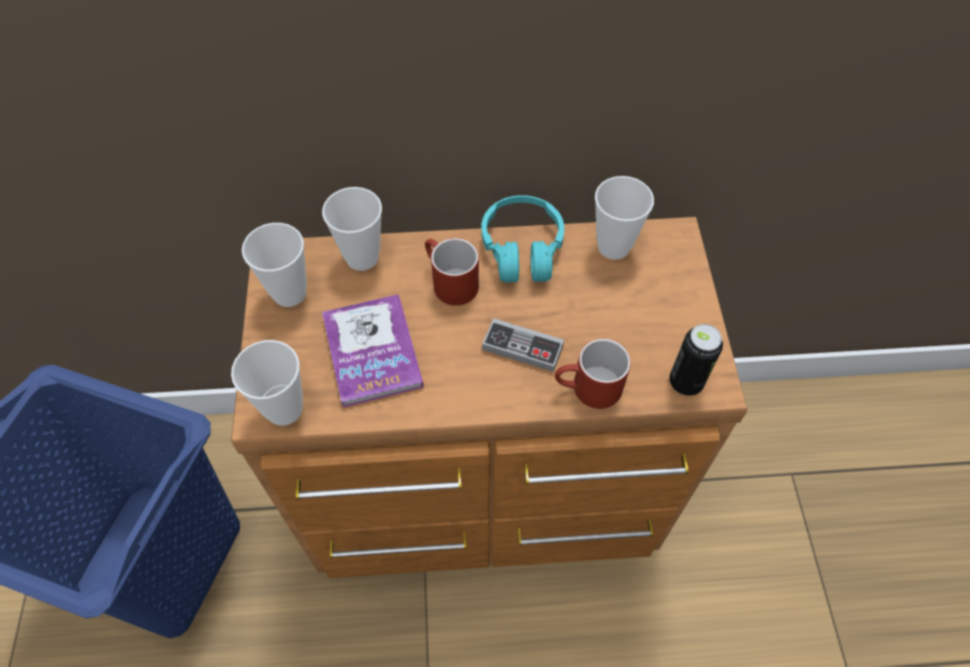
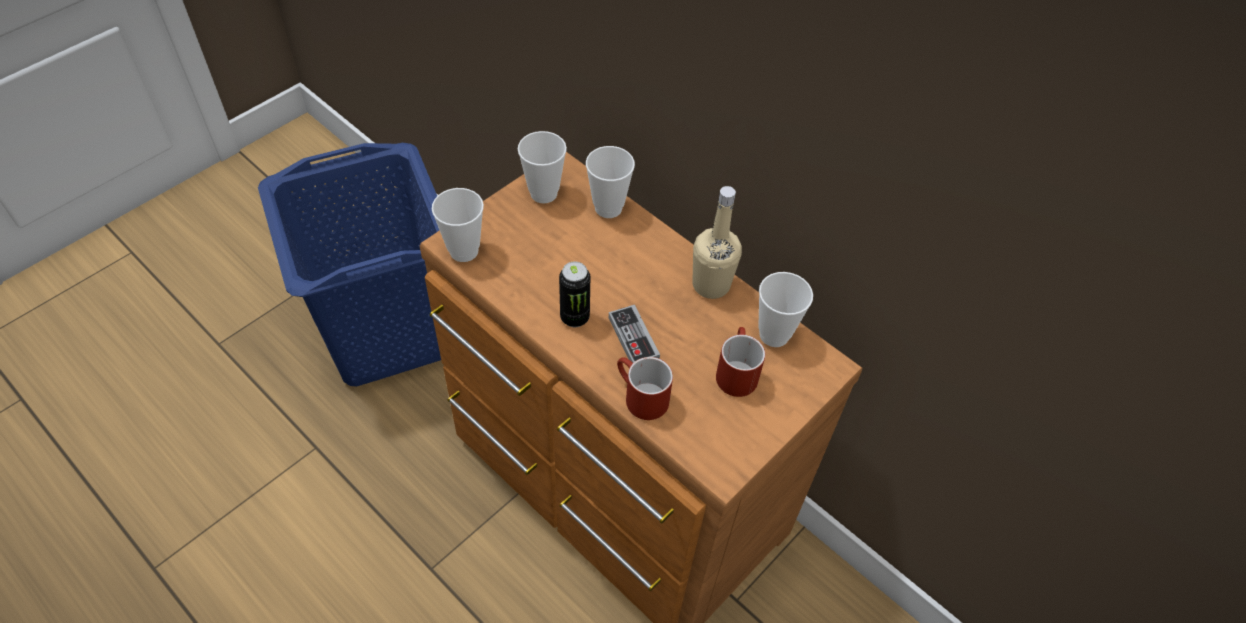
camera: 45 degrees right, 5 degrees down
(372, 351) = (546, 263): book -> none
(448, 282) = (639, 264): red mug -> red mug (735, 371)
(522, 249) = (711, 285): turquoise headphones -> beige bottle
(685, 382) = (706, 451): can -> can (575, 317)

